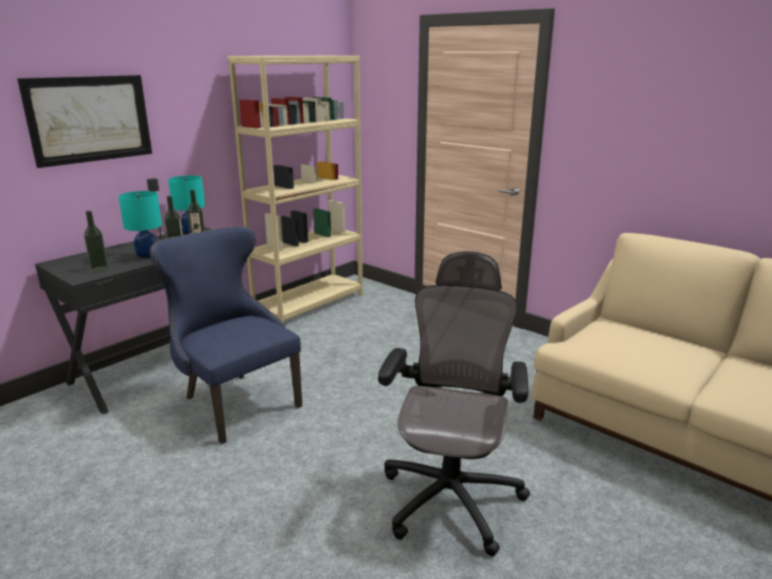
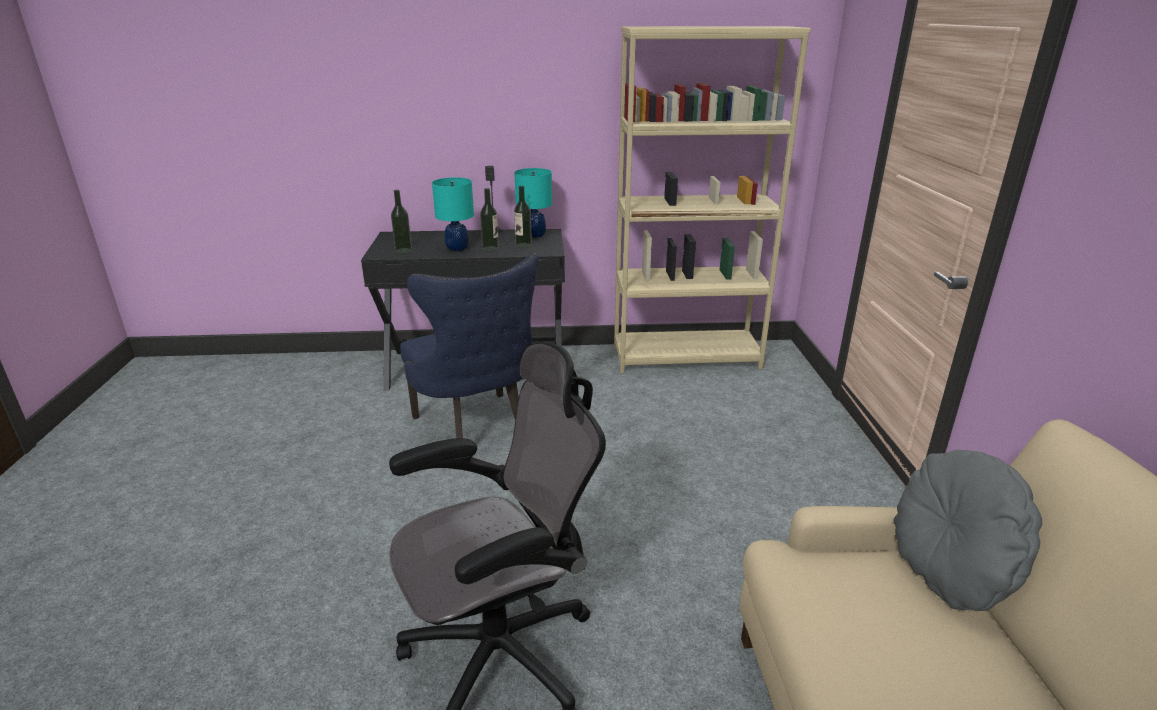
camera: 45 degrees right, 5 degrees up
(89, 119) = (447, 94): picture -> none
(236, 402) = (477, 431): blue chair -> blue chair turned 150 degrees clockwise
(620, 323) = (946, 577): none -> grey pillow

